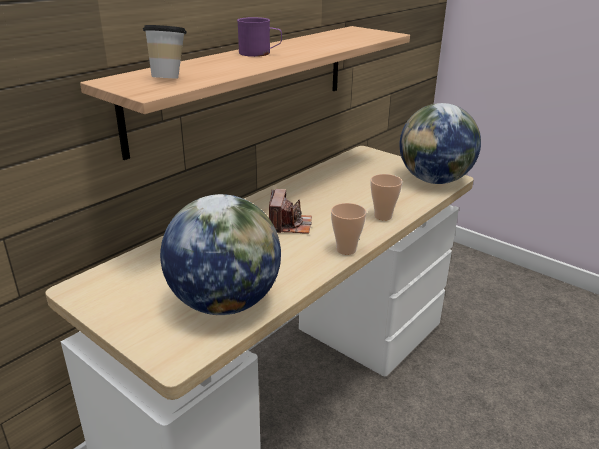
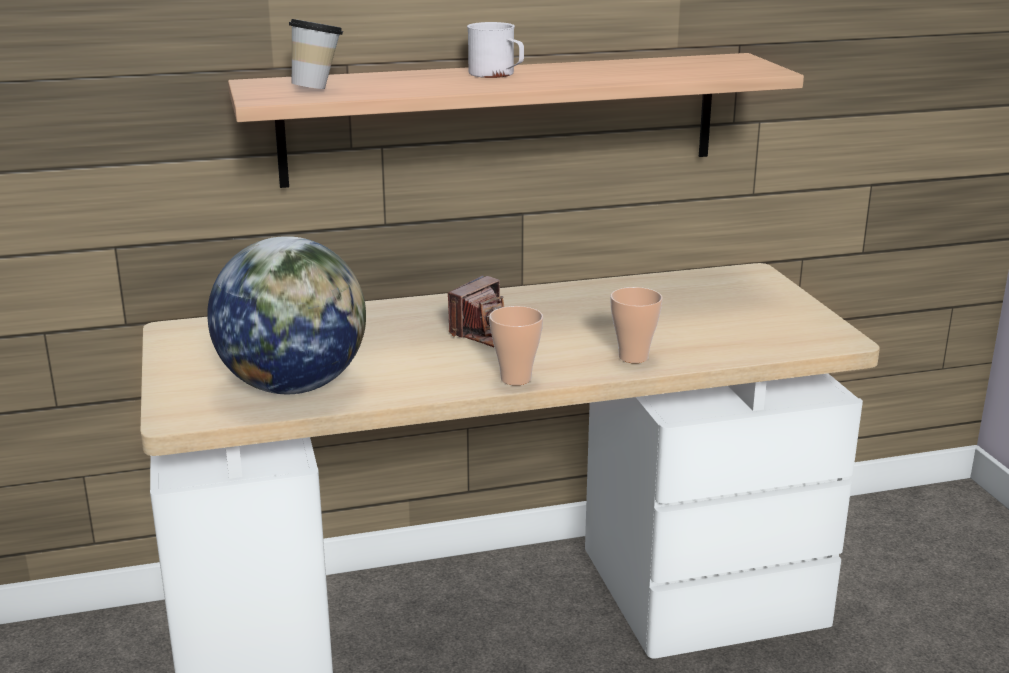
camera: 35 degrees right, 5 degrees down
(260, 53) = (497, 74): purple mug -> white mug
(434, 180) = (800, 335): globe -> none

